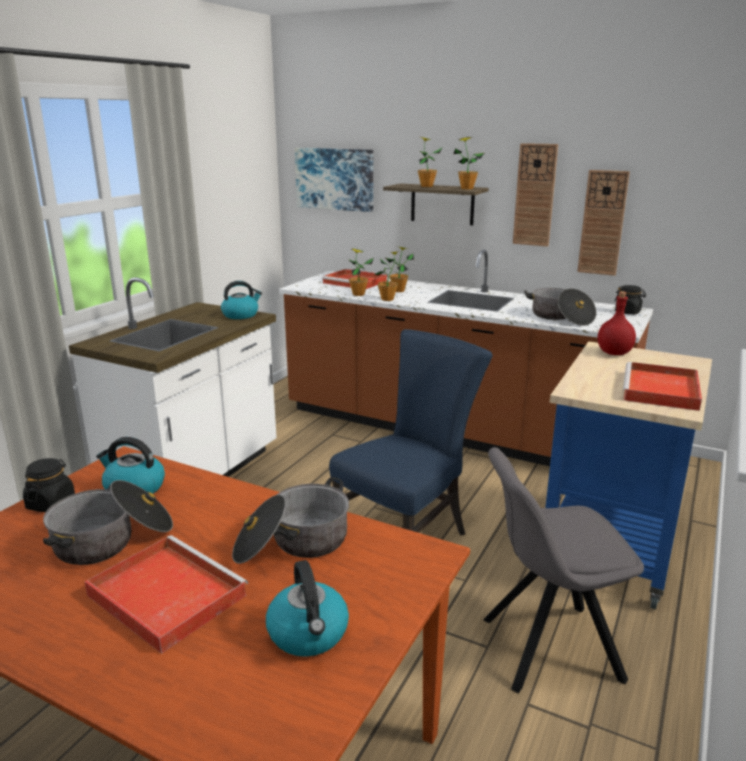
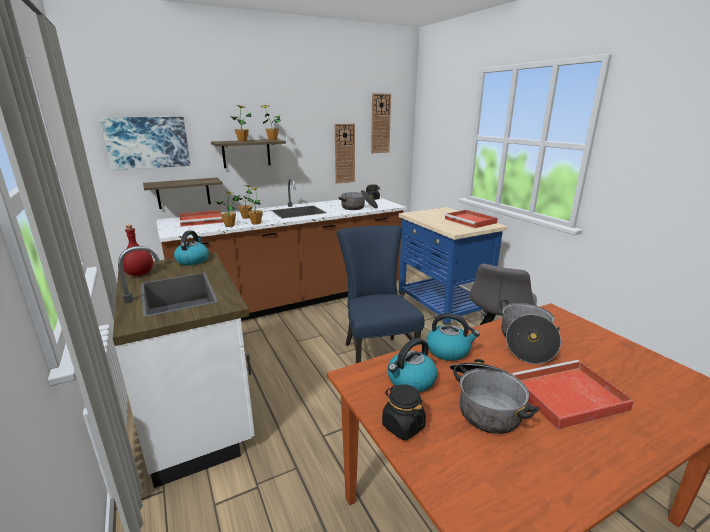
camera: 55 degrees left, 0 degrees up
(309, 634) = (617, 360): kettle -> kettle (448, 351)
(362, 245) = (183, 193): none -> shelf
(535, 195) = (306, 141): wall clock -> wall clock (380, 123)
(613, 353) = (419, 214): red bottle -> red bottle (138, 273)

